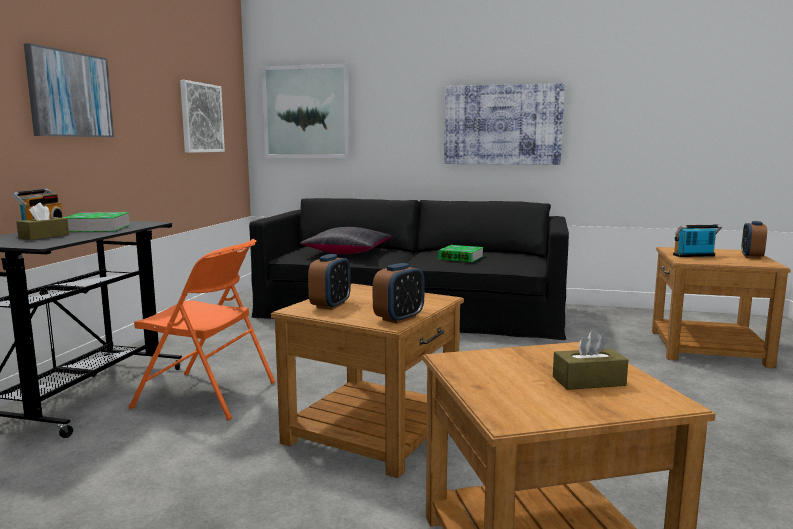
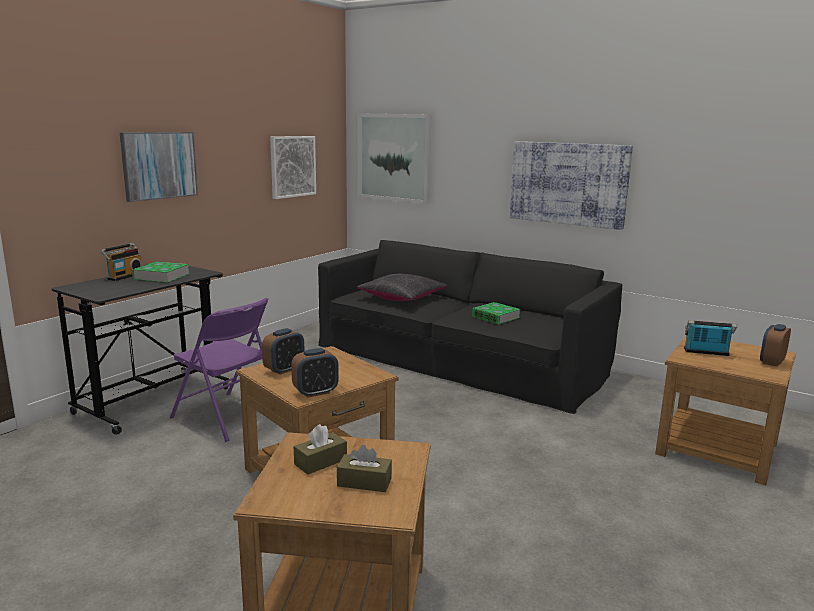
camera: 20 degrees right, 5 degrees up
(44, 236) = (116, 285): brown tissue box -> brown tissue box (320, 462)
(205, 395) = (227, 416): orange chair -> purple chair

